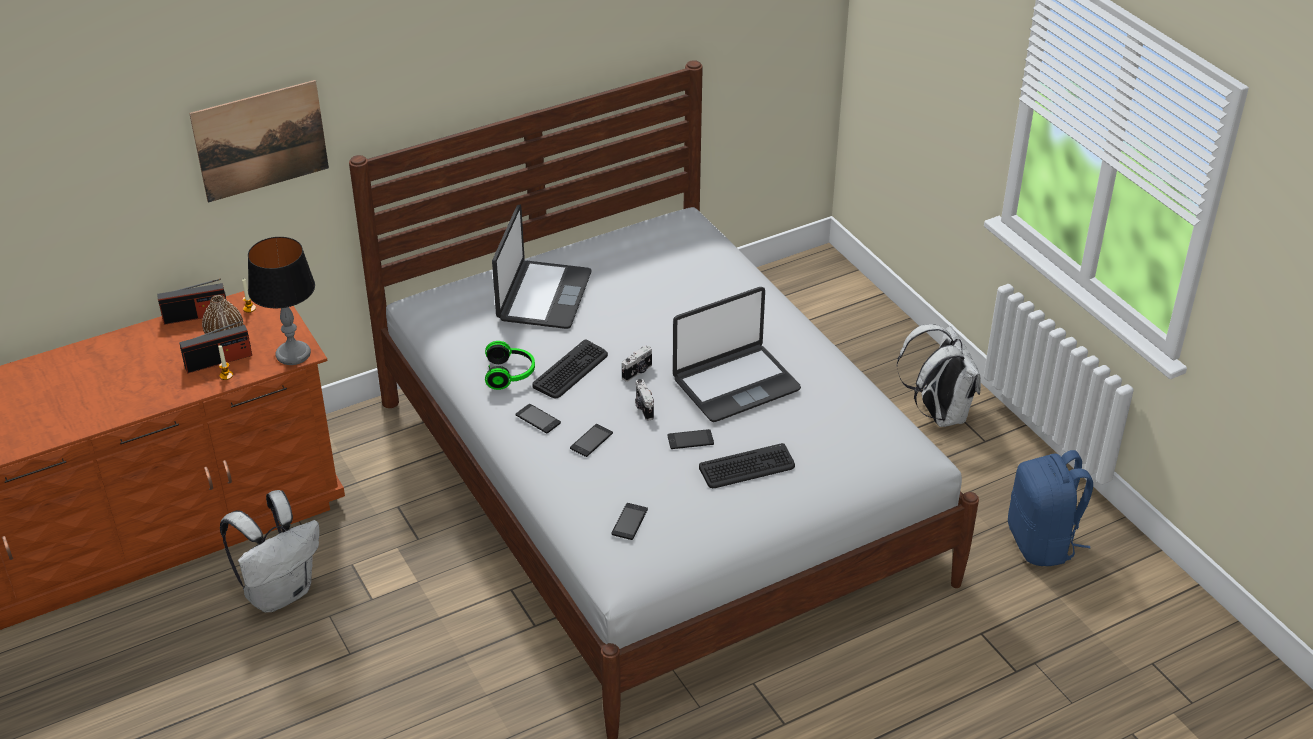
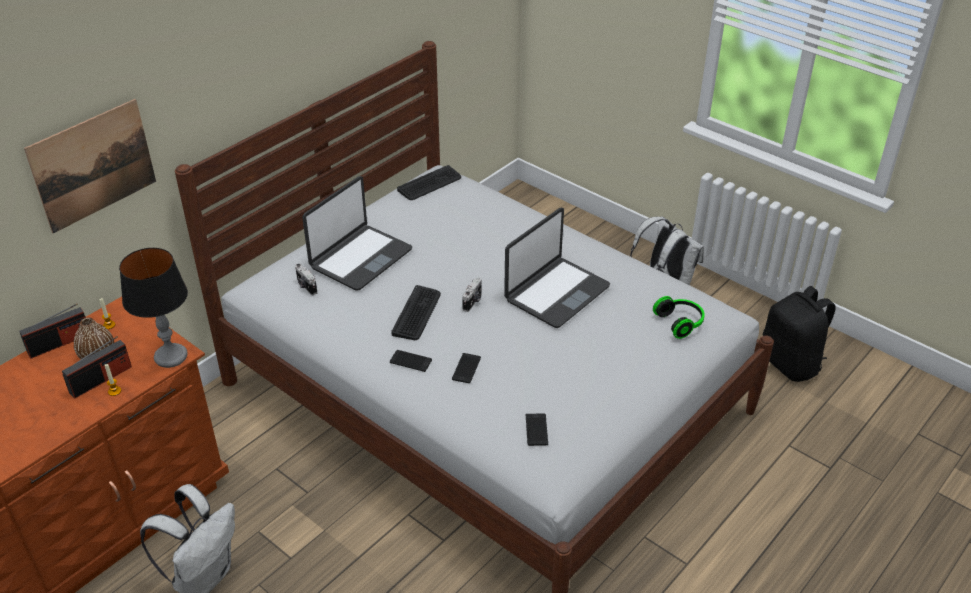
camera: 20 degrees left, 0 degrees up
(510, 374) = (366, 329): headphones -> headphones (680, 323)
(543, 296) = (360, 258): laptop -> laptop turned 45 degrees clockwise
(643, 408) = (494, 330): camera -> camera (306, 286)
(690, 440) = (547, 347): phone -> none
(747, 467) = (605, 358): keyboard -> keyboard (429, 184)
(1042, 543) = (791, 363): blue backpack -> black backpack

